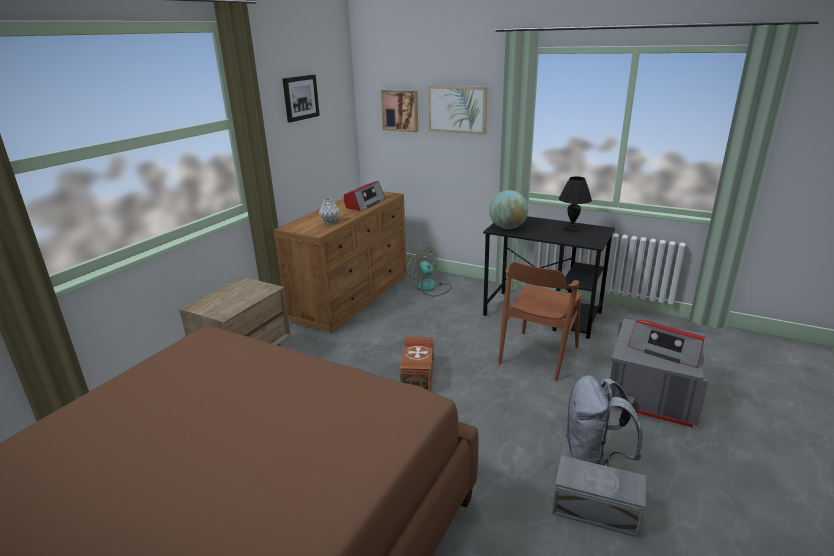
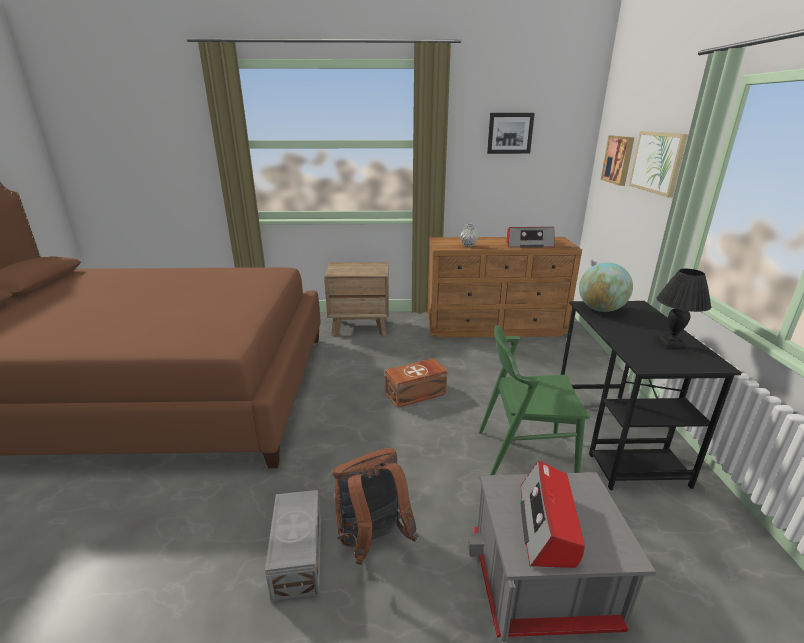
camera: 60 degrees right, 0 degrees up
(430, 288) = (563, 354): fan -> none
(538, 355) = (524, 455): brown chair -> green chair
(594, 460) = (372, 541): grey backpack -> brown backpack

